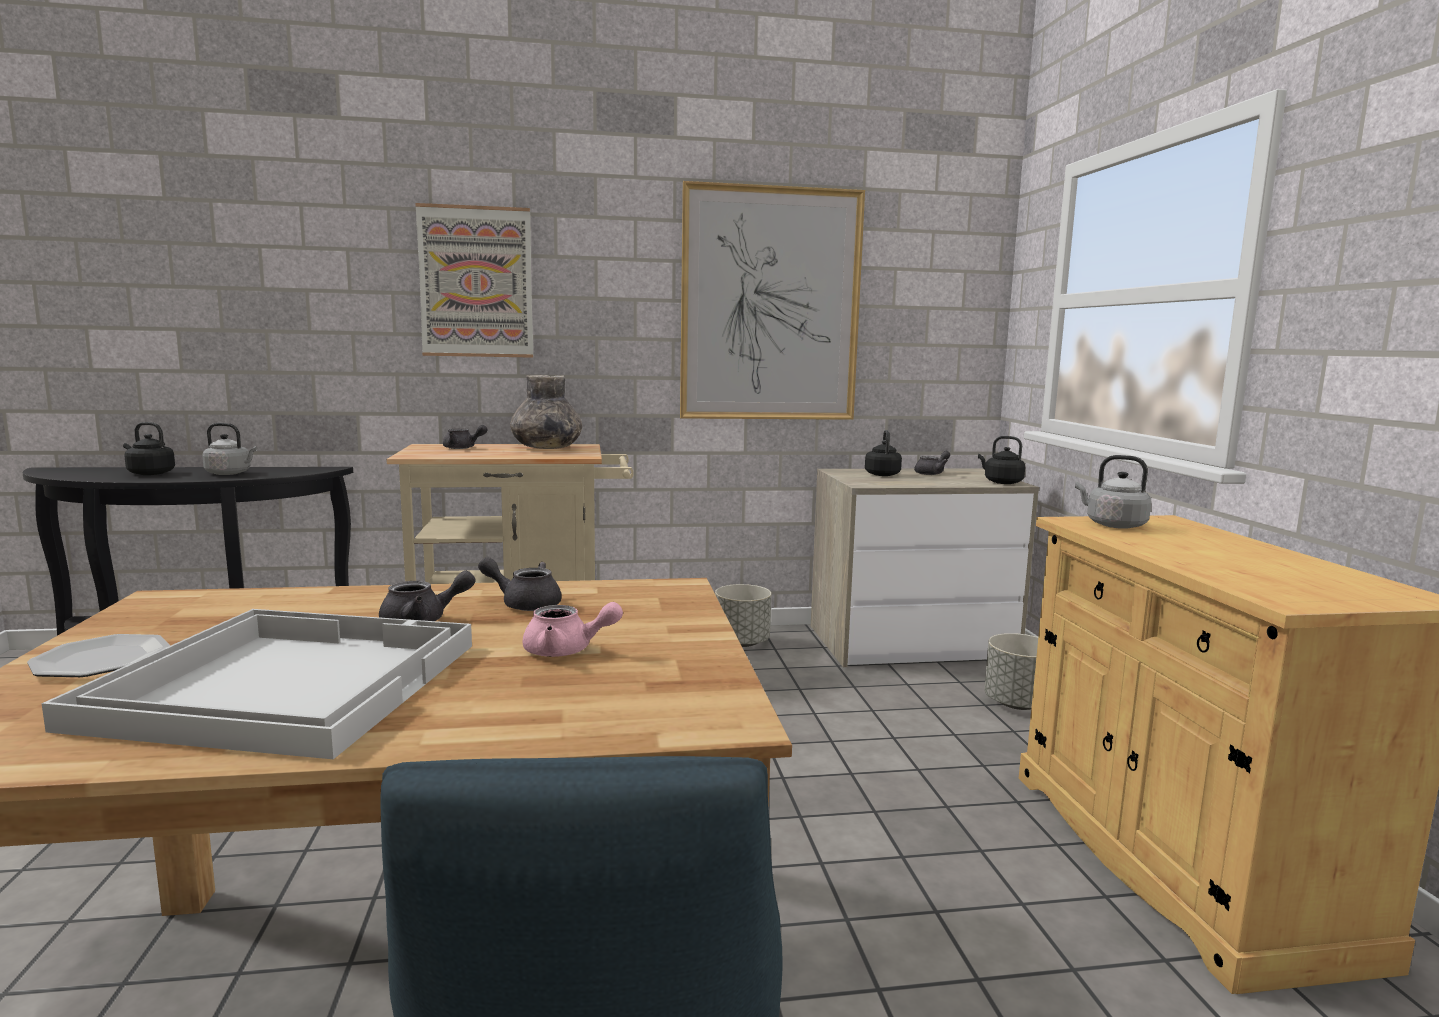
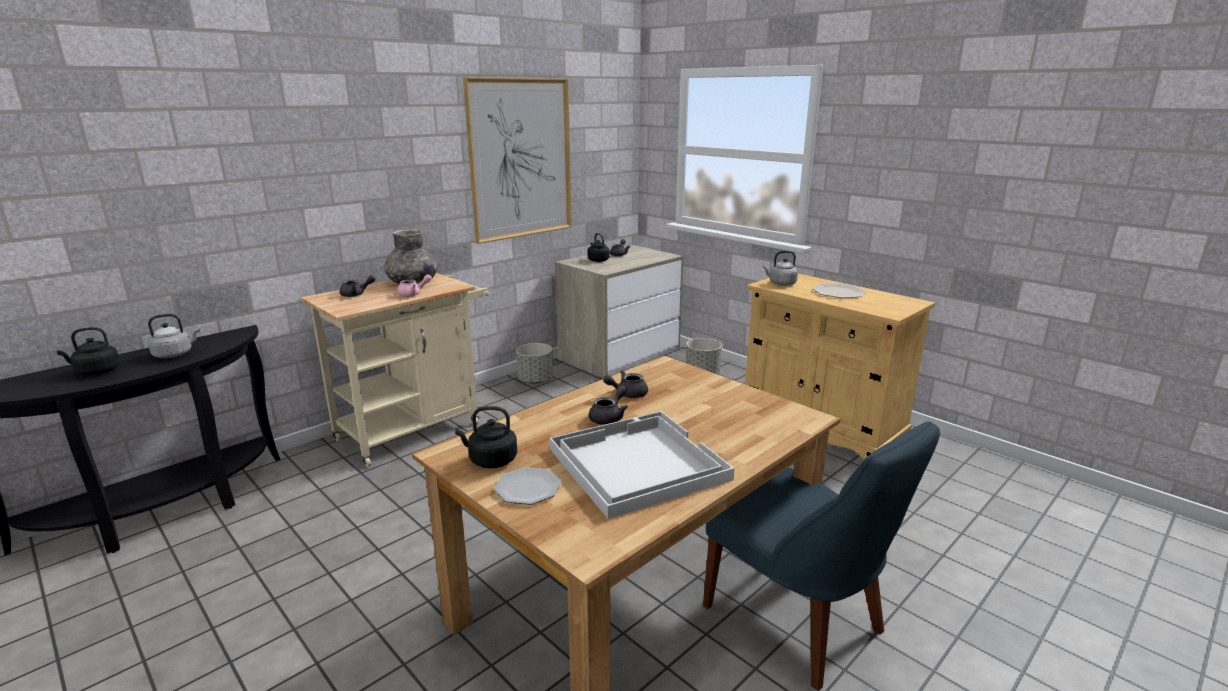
camera: 35 degrees left, 10 degrees up
(476, 282) = (329, 163): picture -> none
(566, 651) = (700, 410): pink teapot -> pink teapot (413, 294)
(1001, 482) = (662, 255): black kettle -> black kettle (490, 460)
(1223, 552) = (838, 292): none -> plate

